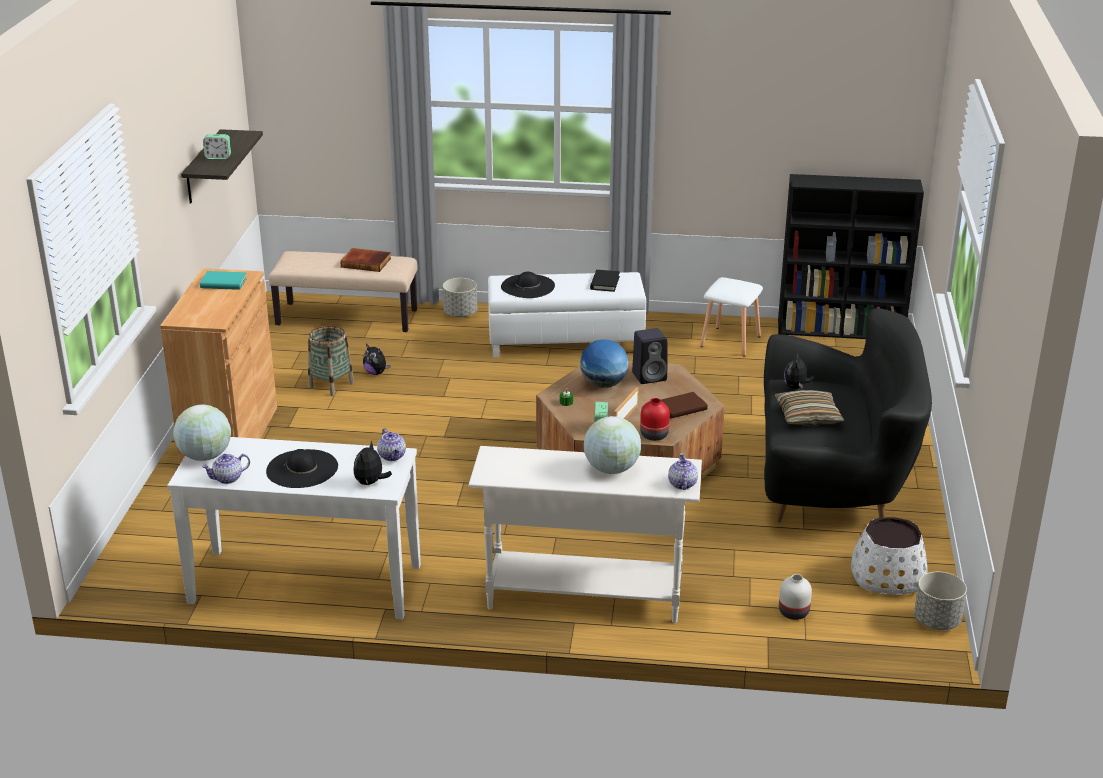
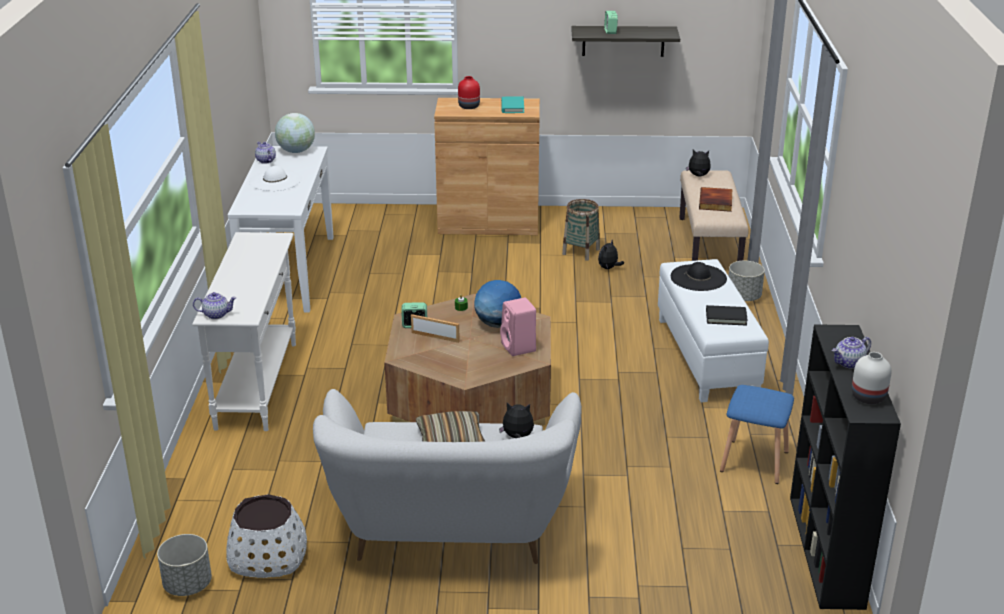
camera: 85 degrees right, 0 degrees up
(302, 469) = (275, 181): black hat -> white hat
(370, 483) = (252, 203): plush toy -> plush toy (698, 176)
(392, 456) = (289, 207): teapot -> teapot (849, 363)
(611, 469) = (246, 284): globe -> none
(650, 376) = (519, 348): black speaker -> pink speaker
(654, 435) = (403, 352): red vase -> red vase (469, 106)
(682, 408) = (456, 366): brown book -> none
(730, 342) = (753, 461): white stool -> blue stool
(794, 612) = (217, 494): white vase -> white vase (868, 397)
(833, 480) = (450, 528): black sofa -> white sofa

